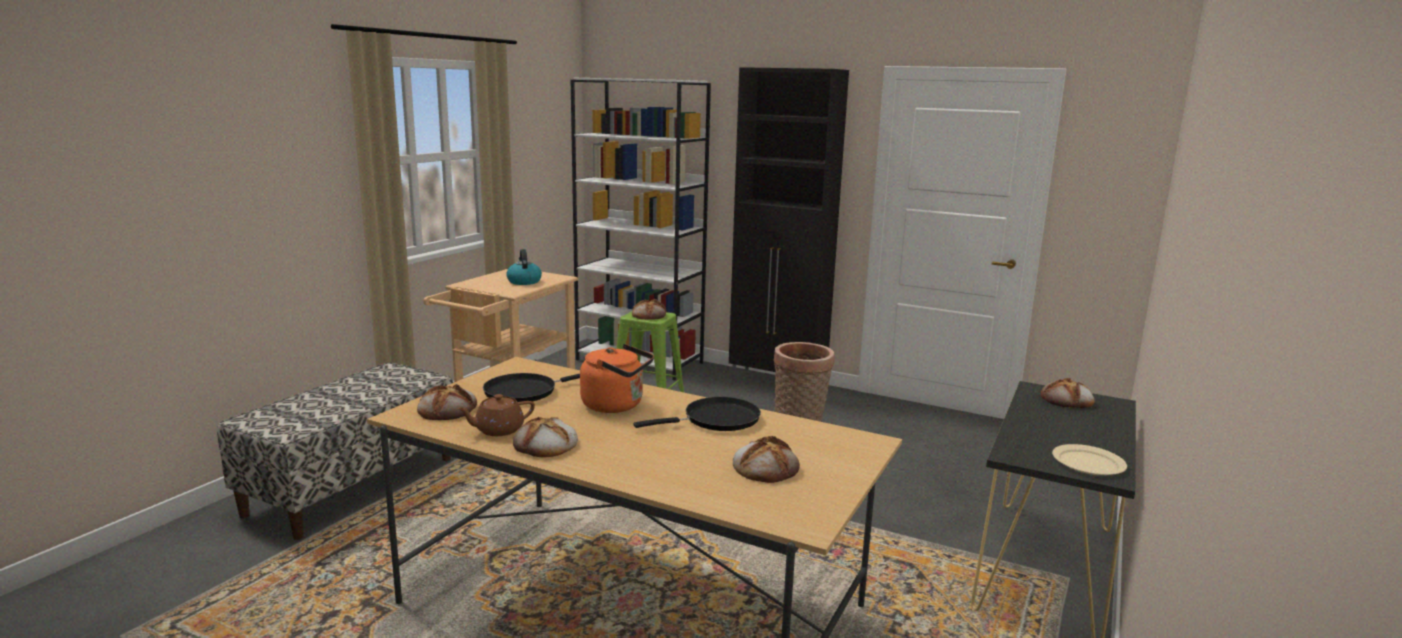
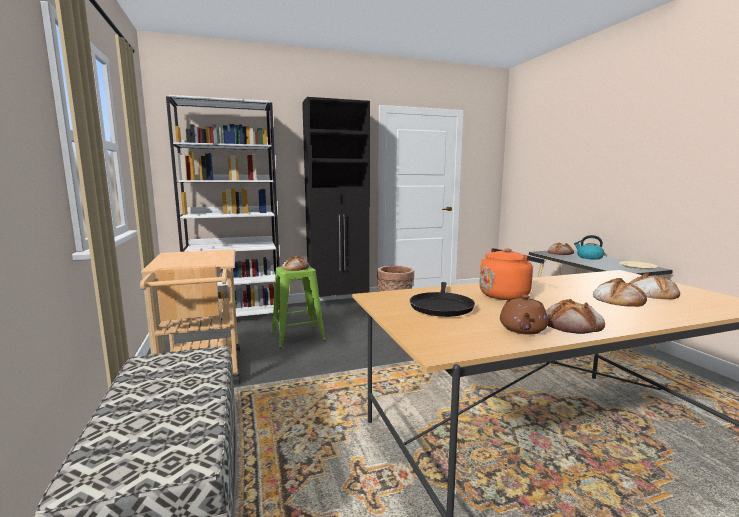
camera: 45 degrees left, 5 degrees down
(448, 409) = (447, 333): bread -> bread (618, 299)
(524, 281) = (205, 257): kettle -> kettle (589, 257)
(716, 420) = (560, 285): black frying pan -> none

